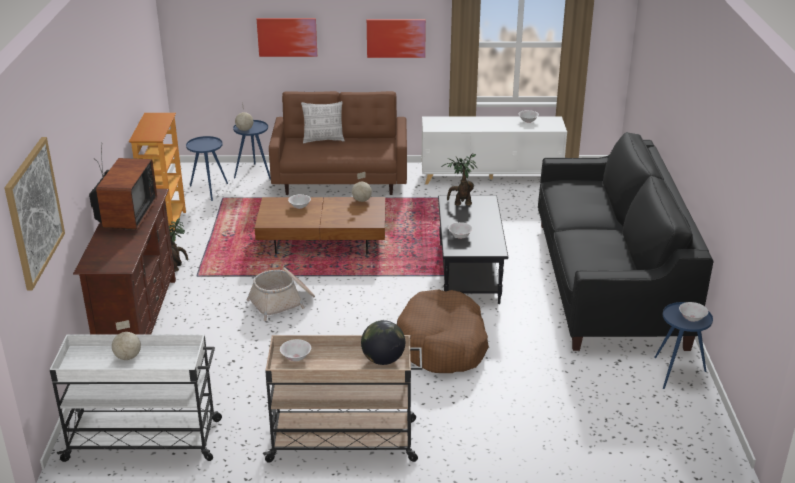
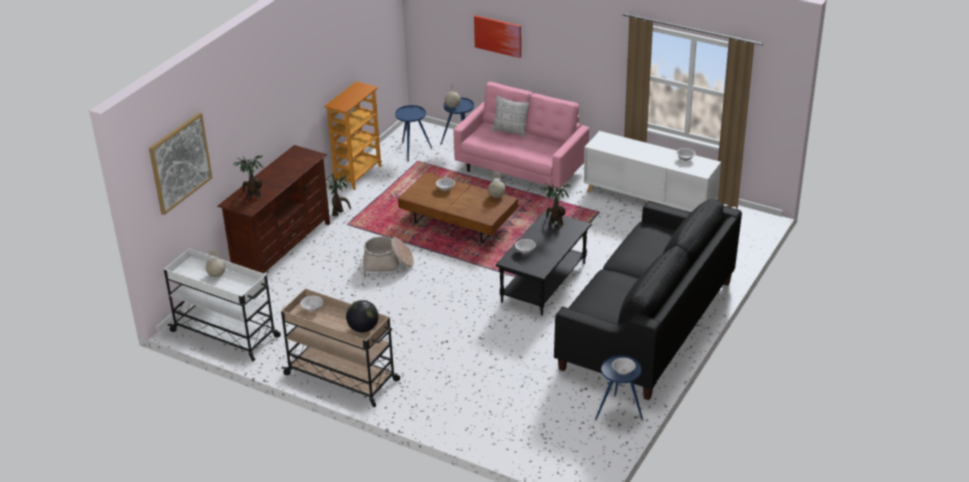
camera: 30 degrees right, 5 degrees up
(114, 251) = (253, 196): none -> potted plant
(125, 216) = (281, 170): television -> none
(341, 181) = (521, 170): brown sofa -> pink sofa
(396, 38) = (585, 57): picture -> none
(443, 344) = (469, 333): brown dog bed -> none

